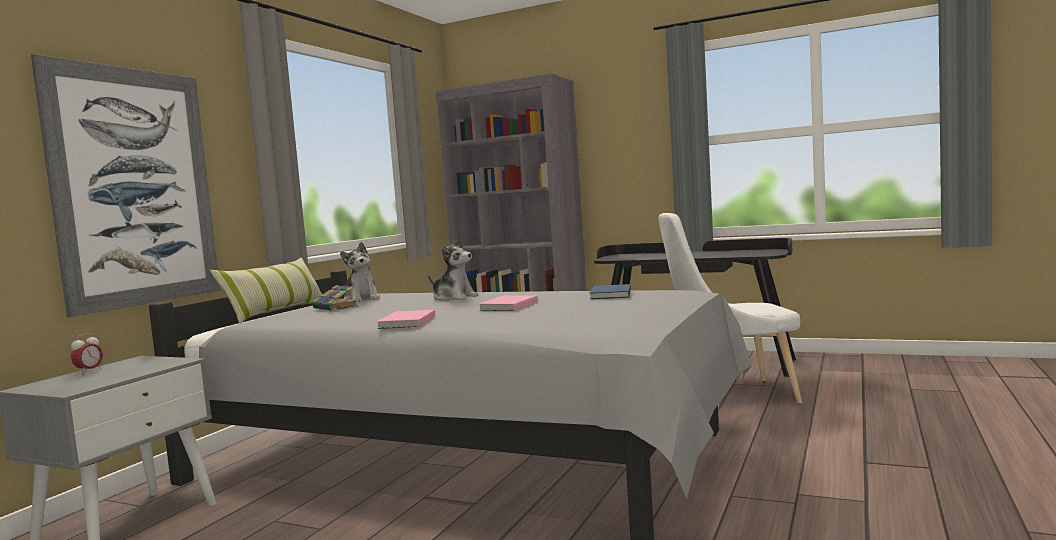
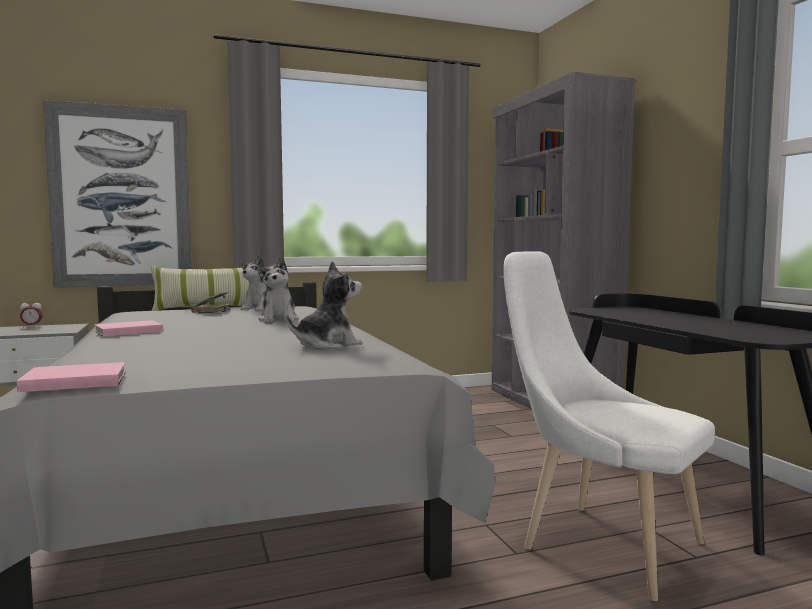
camera: 45 degrees right, 0 degrees up
(507, 306) = (228, 335): pink book -> pink book (72, 381)
(610, 295) = (327, 345): blue book -> plush toy

